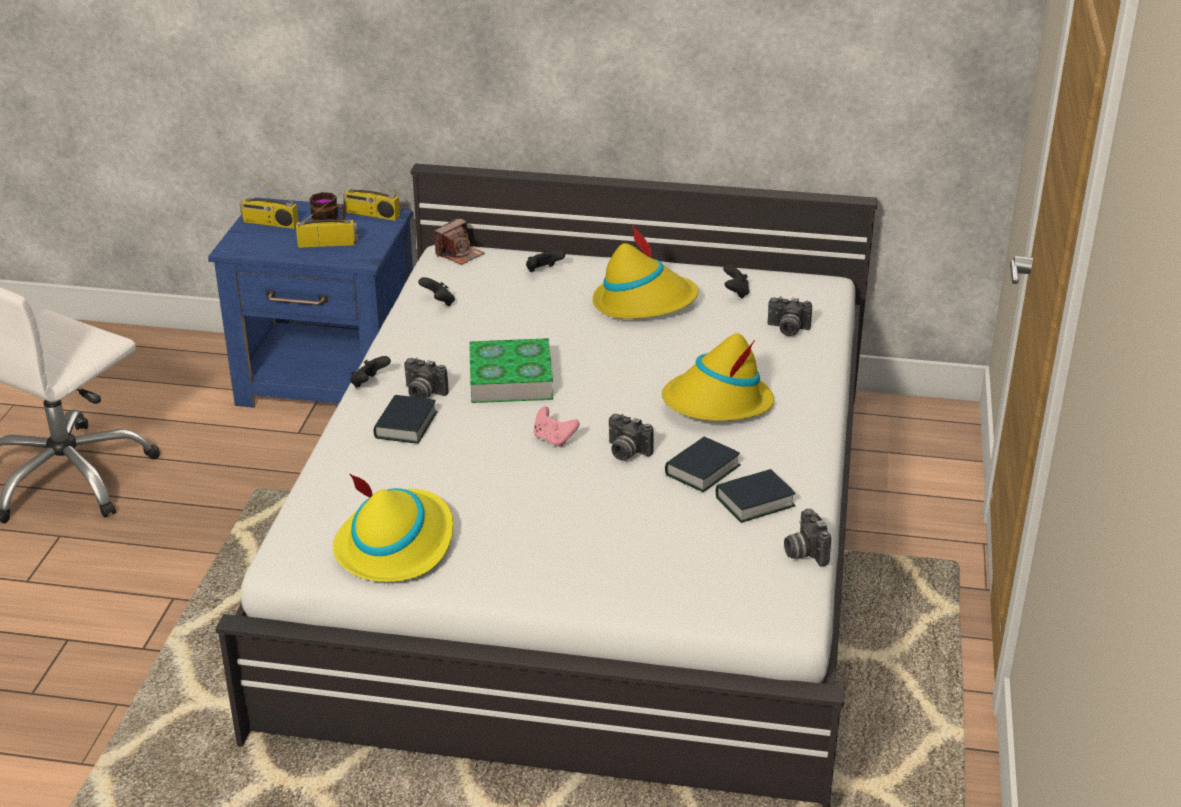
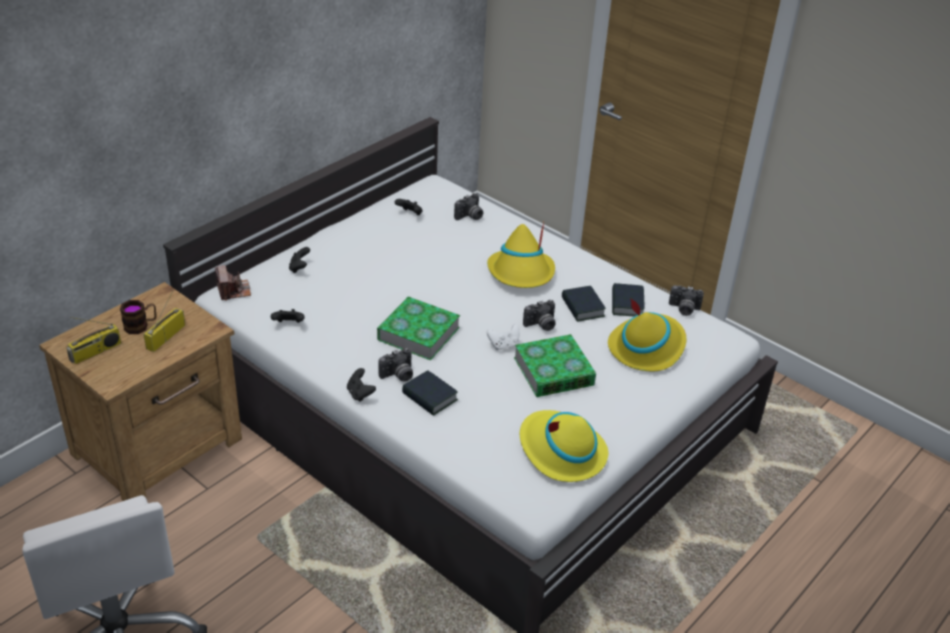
camera: 60 degrees left, 5 degrees up
(330, 381) = (160, 446): blue nightstand -> brown nightstand
(371, 214) = (148, 301): radio -> none
(541, 490) = (553, 371): none -> book
(554, 439) = (503, 345): pink game controller -> white game controller
(644, 303) = (384, 249): yellow hat -> yellow hat (647, 347)

